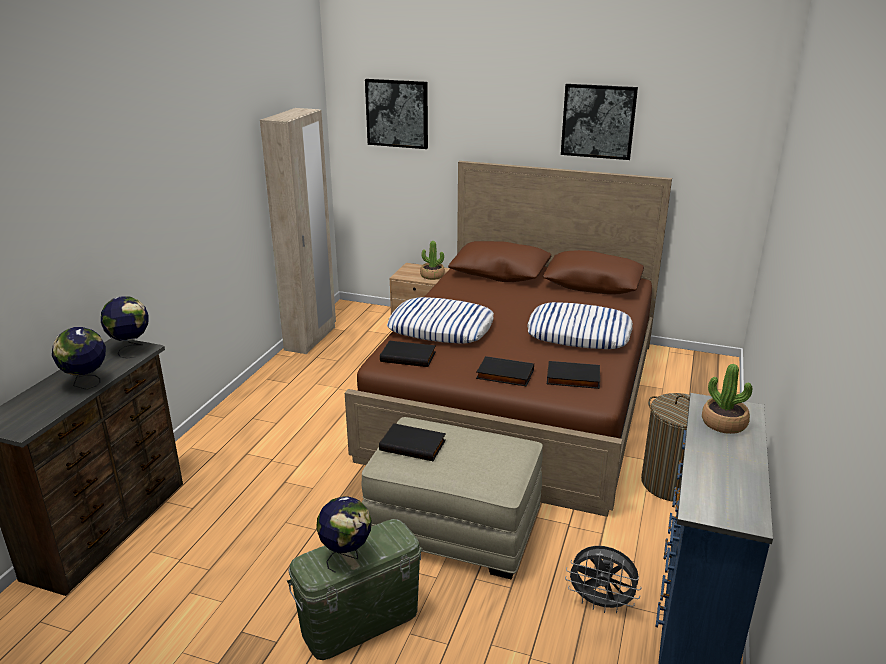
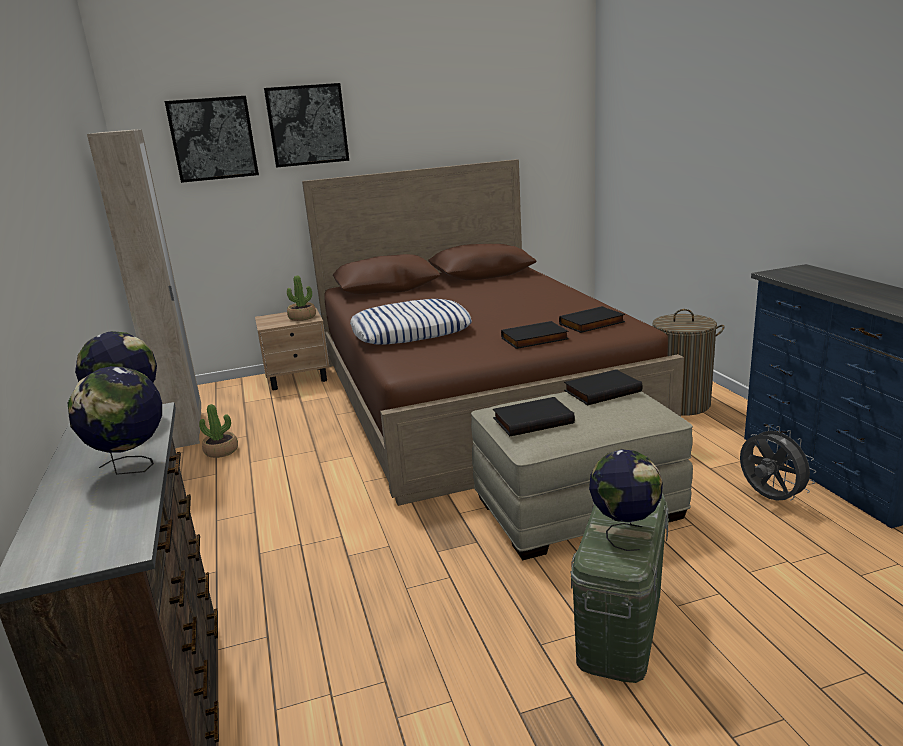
camera: 35 degrees left, 5 degrees down
(408, 356) = (421, 356): black book -> black book (602, 390)
(579, 333) = (537, 300): pillow -> none
(598, 121) = (439, 114): picture -> picture (307, 125)
(601, 604) = (769, 498): grey fan -> grey fan turned 105 degrees counterclockwise
(724, 423) = (813, 277): potted plant -> potted plant (221, 451)

